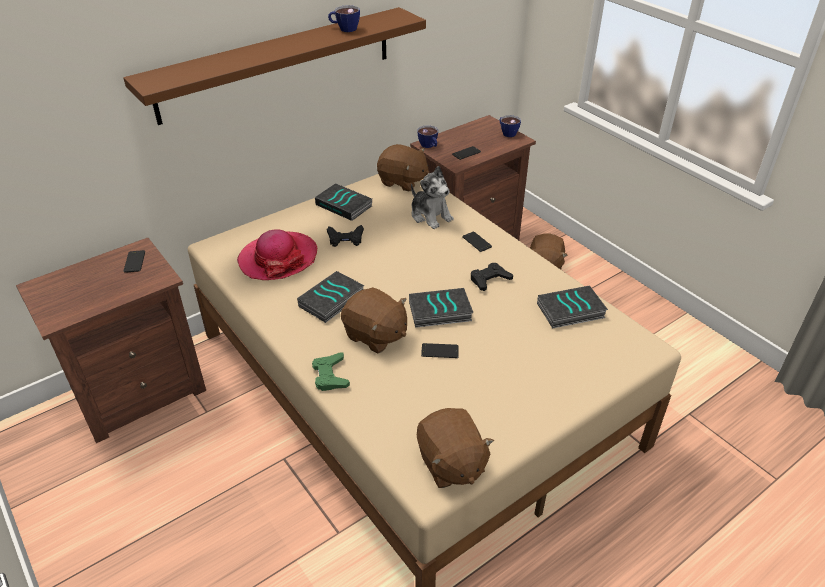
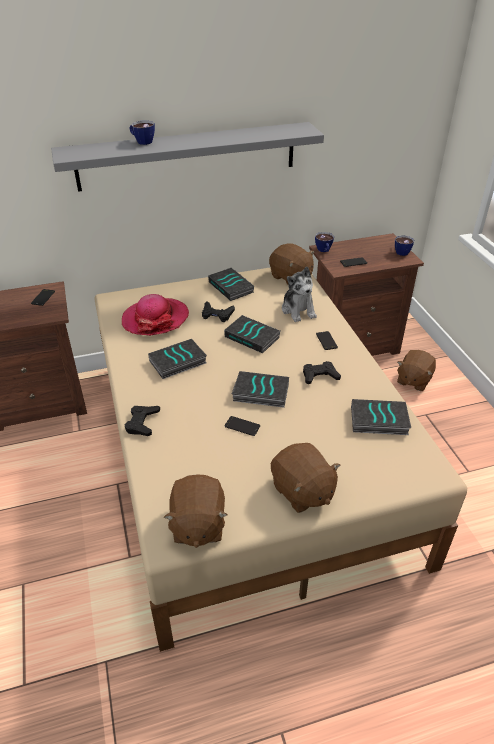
camera: 20 degrees right, 0 degrees up
(277, 64) = (187, 156): brown shelf -> grey shelf
(330, 375) = (142, 423): green game controller -> black game controller
(344, 29) = (248, 133): cup -> cup (142, 141)
(375, 335) = (196, 399): brown plush toy -> brown plush toy (302, 491)
(398, 255) = (253, 337): none -> book

